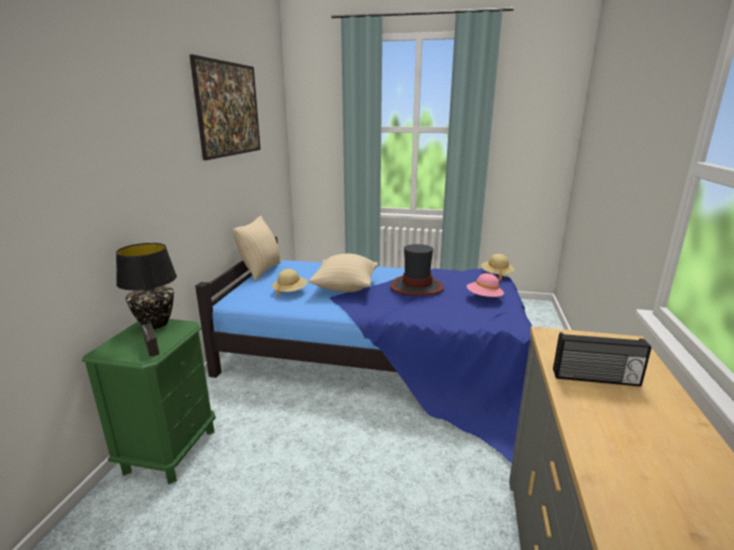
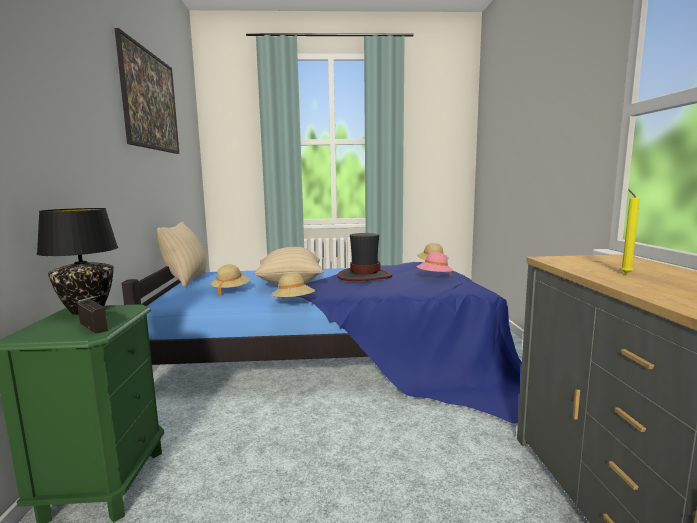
camera: 15 degrees left, 10 degrees down
(335, 316) = (294, 302): none -> beige hat
(596, 379) = (625, 273): radio -> yellow candle

